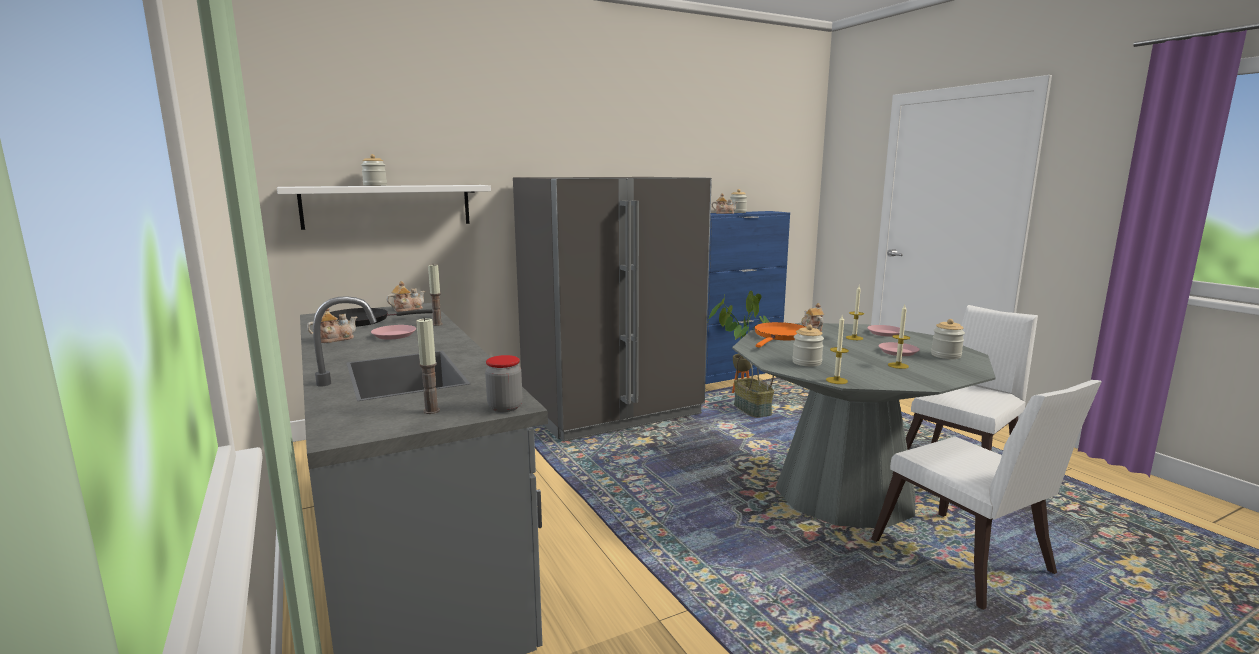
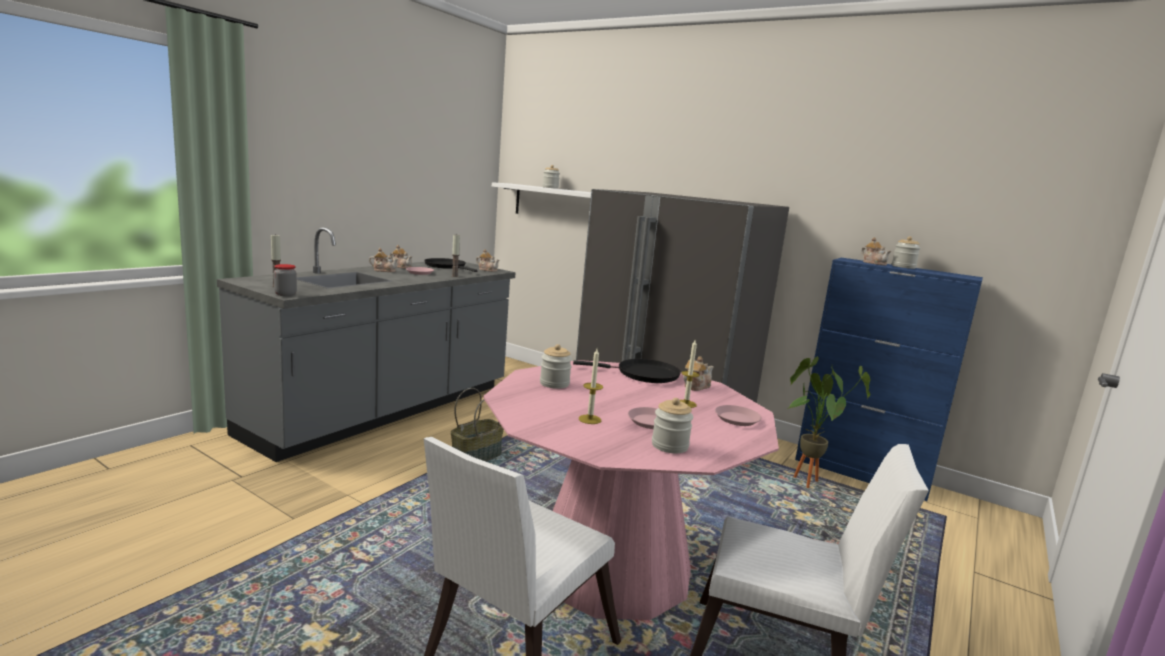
camera: 60 degrees right, 0 degrees up
(355, 349) = (384, 270): none -> teapot
(751, 410) = (763, 493): basket -> basket (476, 456)
(780, 336) = (643, 374): orange frying pan -> black frying pan
(836, 380) = (504, 393): candle -> none
(844, 493) = (612, 567): grey dining table -> pink dining table

